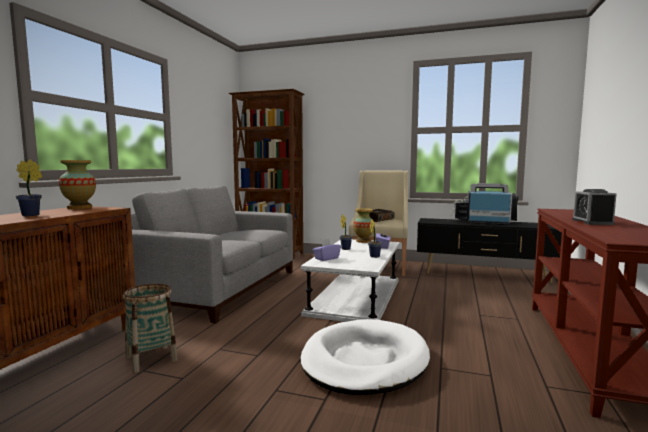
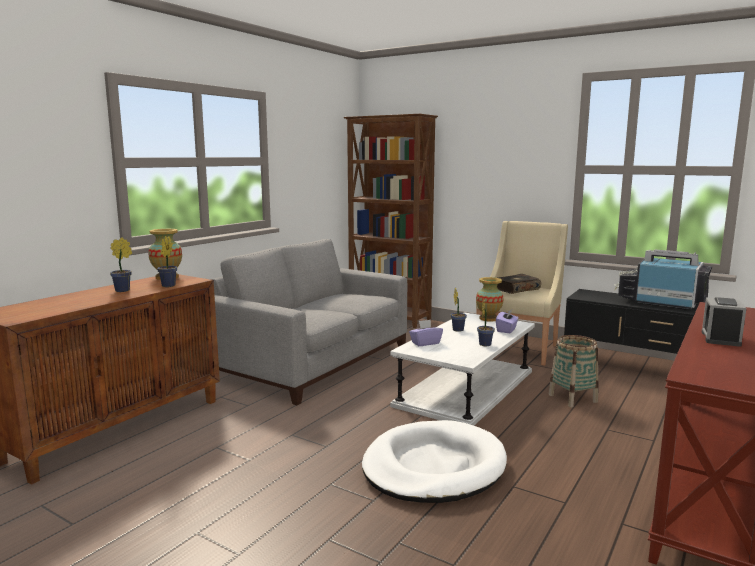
camera: 15 degrees right, 5 degrees up
(82, 211) = (167, 286): none -> potted plant
(151, 358) = (226, 436): basket -> basket (572, 398)

